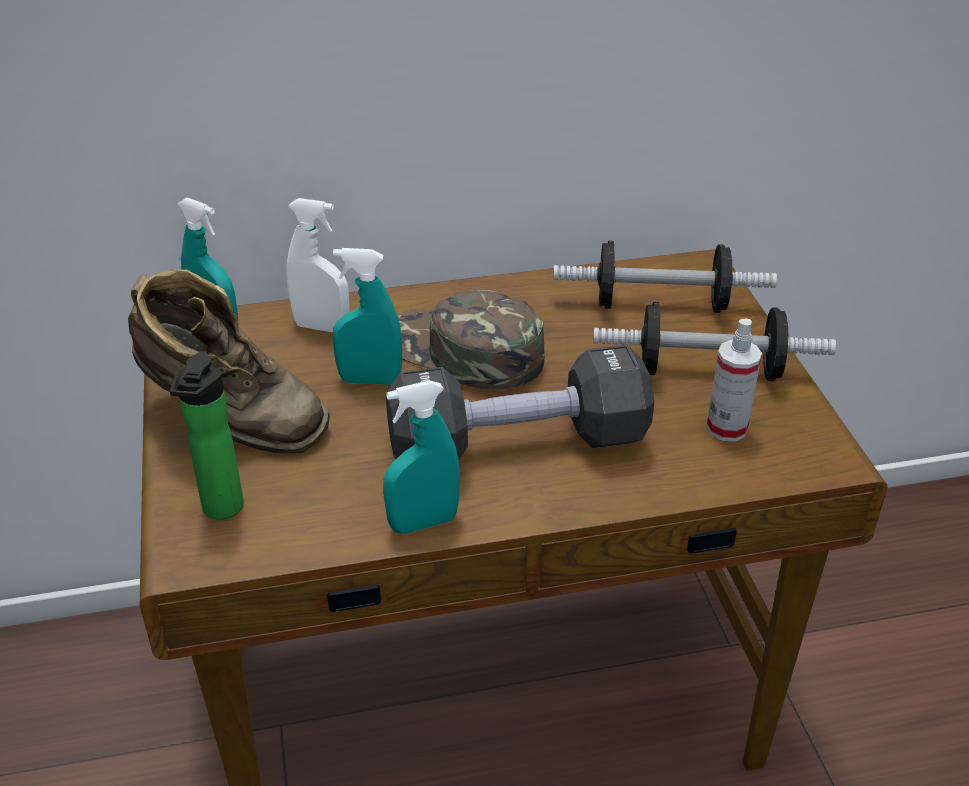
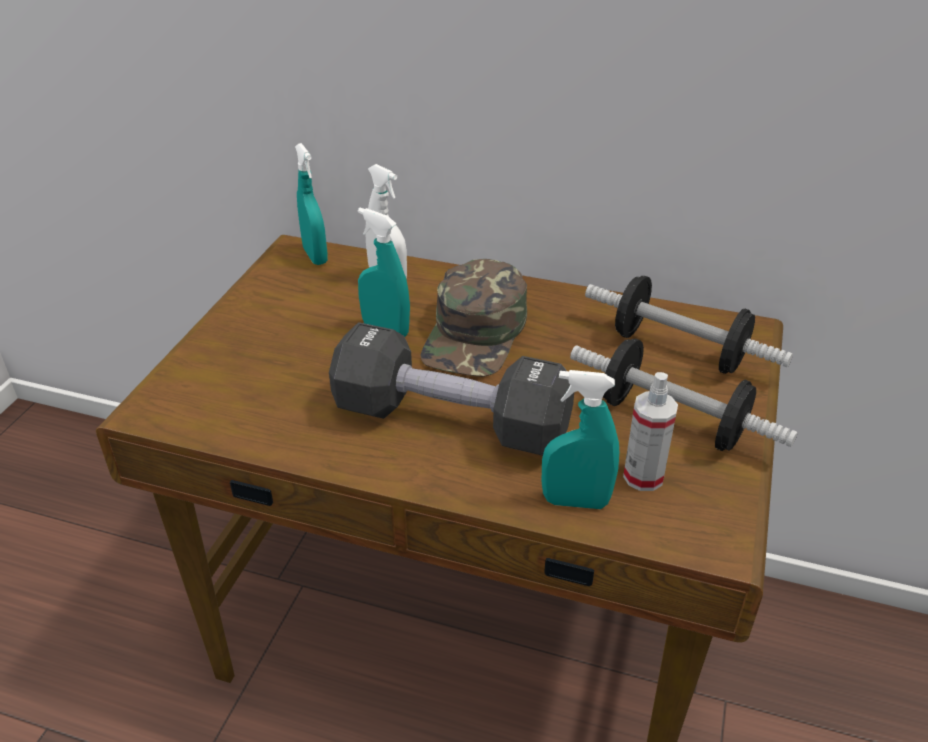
camera: 30 degrees right, 0 degrees up
(221, 511) = (198, 387): bottle -> none
(231, 422) = (262, 327): brown boot -> none
(423, 523) = (323, 453): turquoise spray bottle -> turquoise spray bottle (575, 501)
(464, 352) = (476, 333): green cap -> green cap turned 135 degrees counterclockwise

